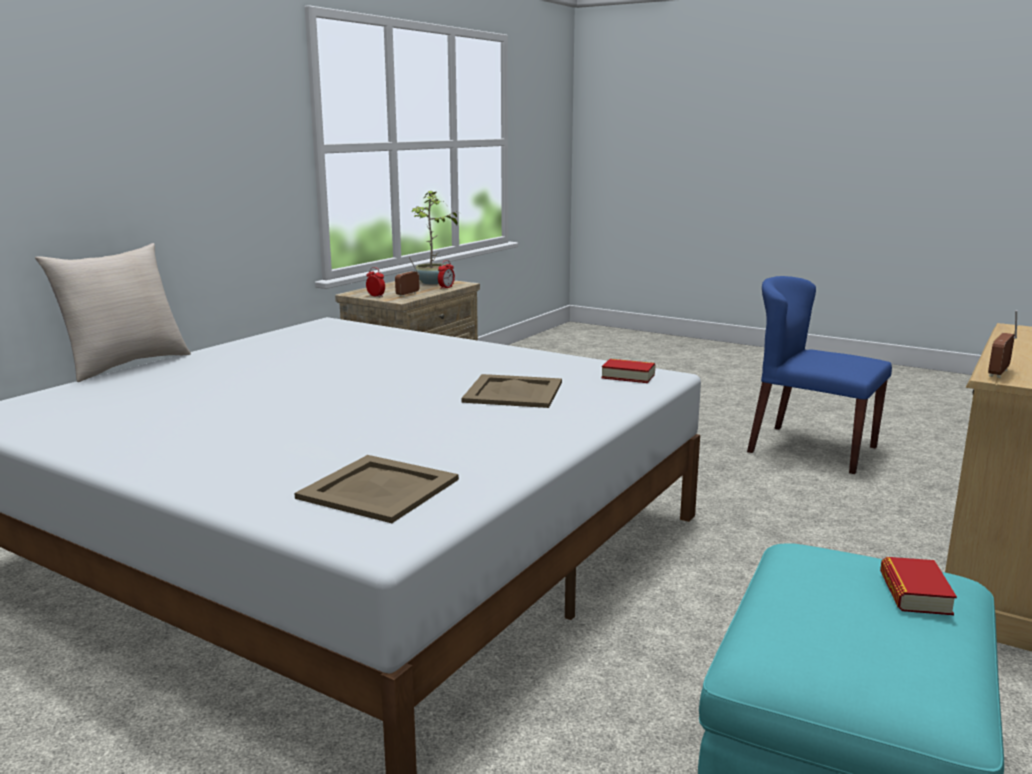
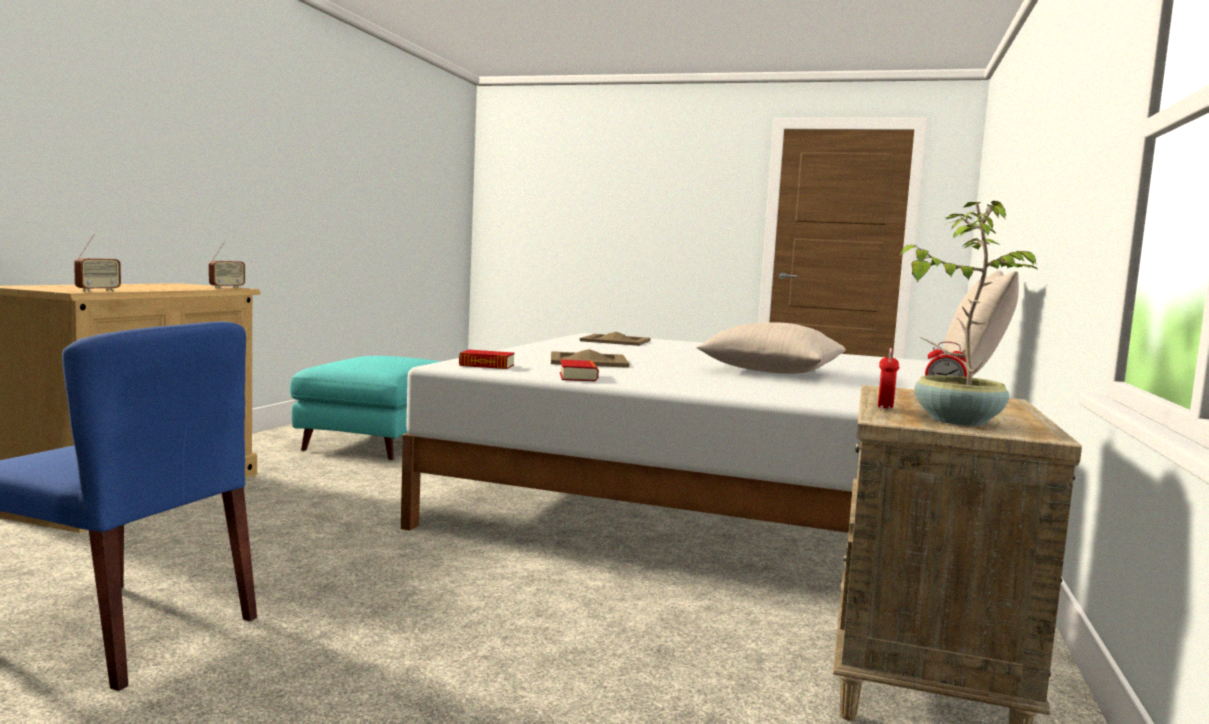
camera: 165 degrees right, 10 degrees down
(328, 375) = (772, 371): none -> beige pillow
(408, 295) = (901, 395): radio -> radio (98, 291)
(915, 593) = (349, 360): book -> book (578, 377)

